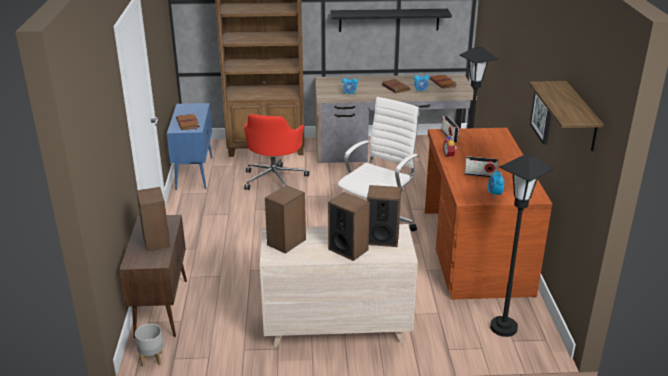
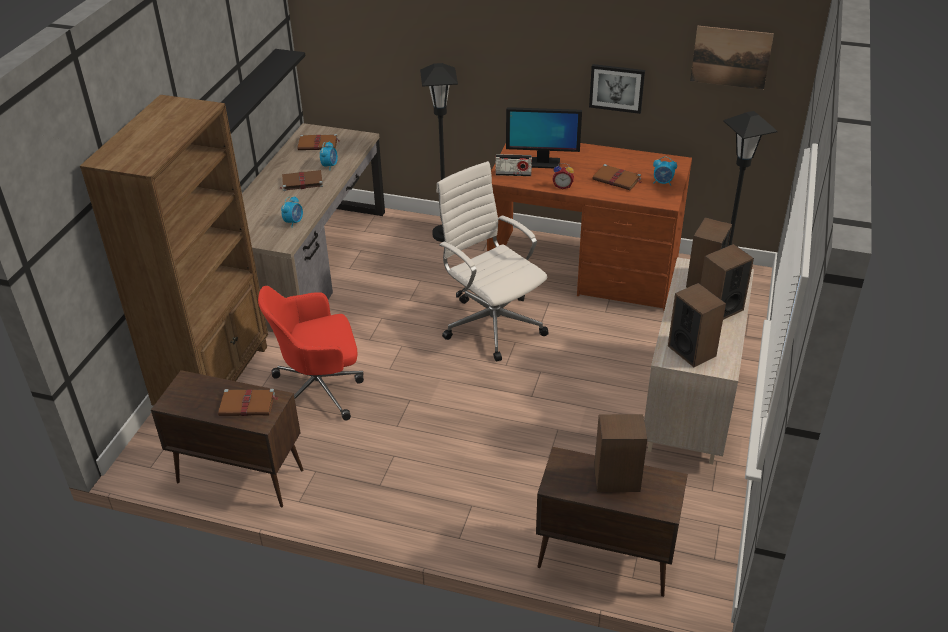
camera: 70 degrees left, 10 degrees up
(152, 359) = (711, 581): grey planter -> none
(194, 173) = (239, 476): blue cabinet -> brown cabinet
(274, 179) = (320, 390): red office chair -> red office chair turned 135 degrees clockwise
(475, 144) = (542, 163): none -> monitor
(480, 175) = (617, 179): radio -> brown book
(581, 117) = (731, 57): shelf -> picture

